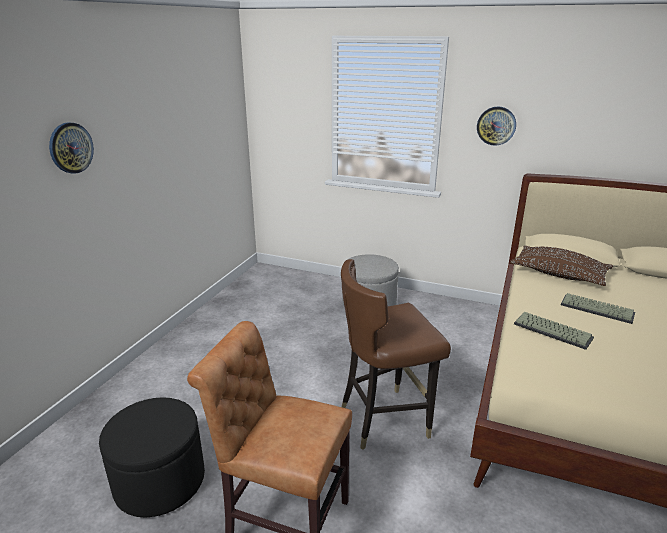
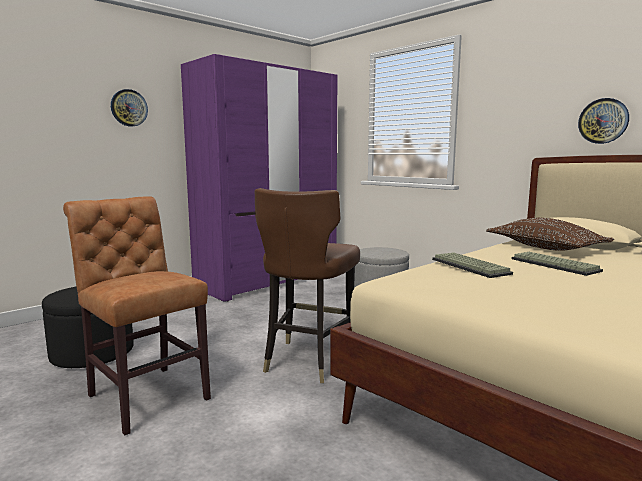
camera: 25 degrees right, 15 degrees down
(240, 306) = (268, 281): none -> purple wardrobe
(384, 419) = (307, 360): brown chair -> brown chair turned 75 degrees counterclockwise
(496, 126) = (506, 111): wall clock -> wall clock (603, 121)

